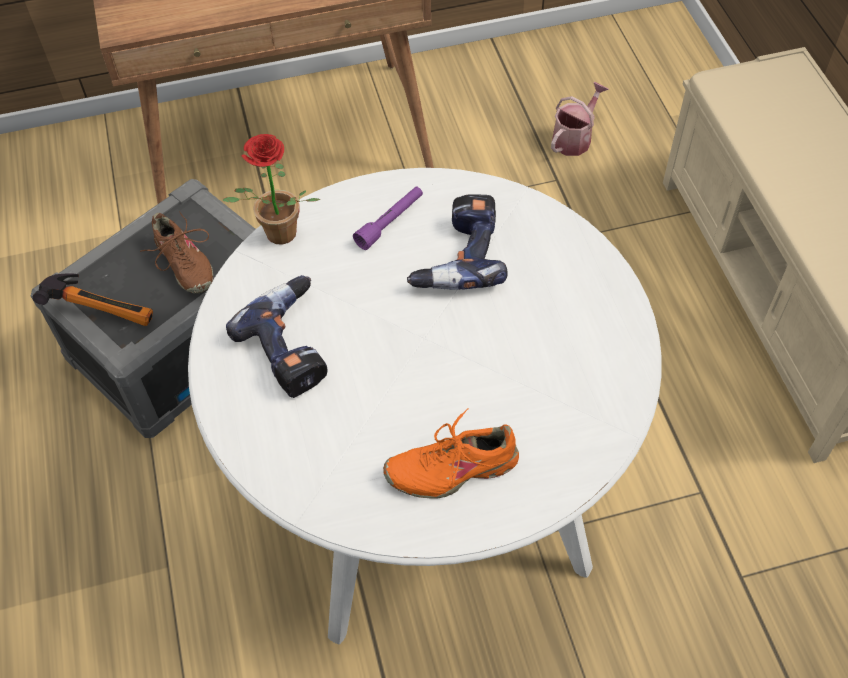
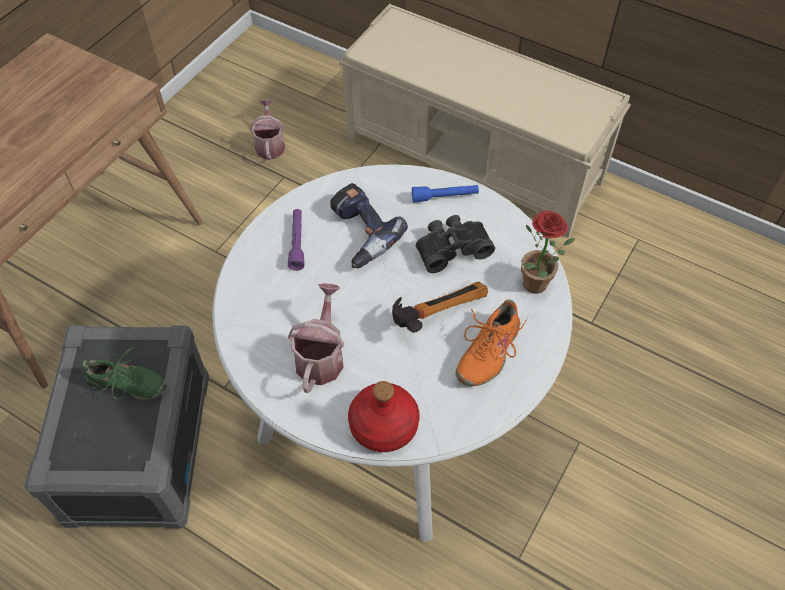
camera: 45 degrees left, 0 degrees up
(103, 308) = (99, 456): hammer -> hammer (436, 310)
(183, 264) = (127, 385): brown shoe -> green shoe
(277, 237) = (235, 302): potted plant -> potted plant (536, 288)
(278, 454) = (384, 425): none -> red bottle
(294, 344) = (321, 356): power drill -> watering can
(535, 337) = (451, 248): none -> black binoculars
(588, 280) = (444, 197): none -> blue flashlight

